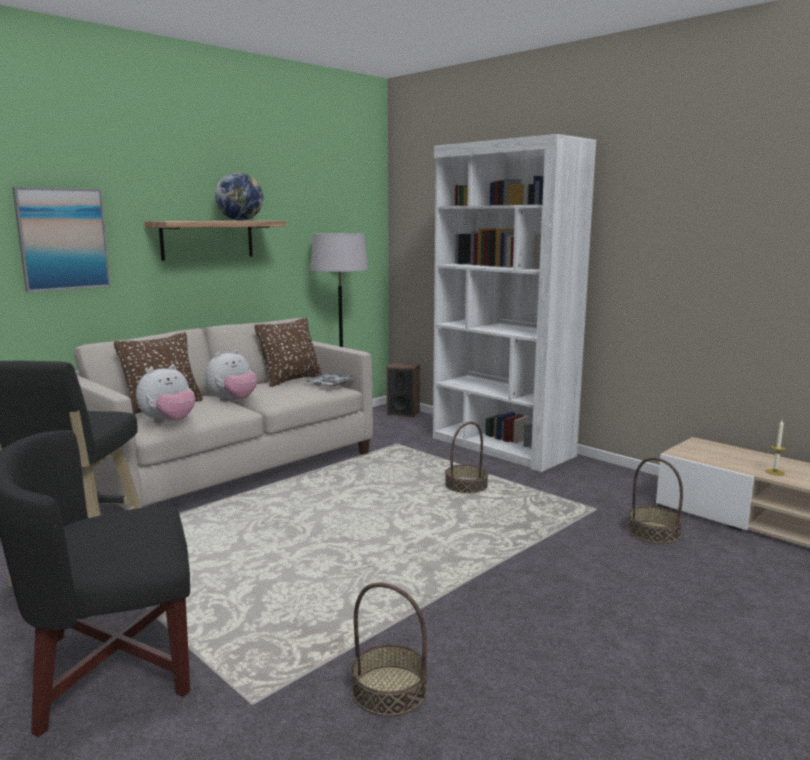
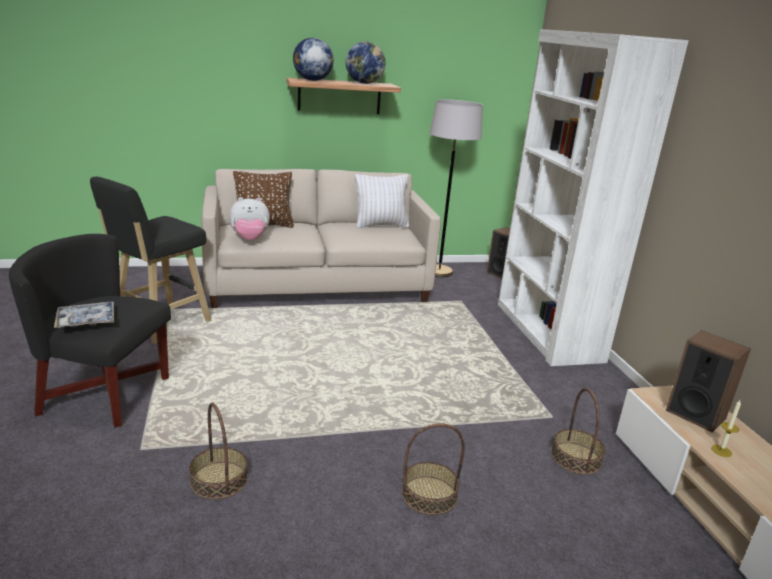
camera: 30 degrees right, 10 degrees up
(63, 239) = (222, 87): picture -> none
(184, 220) = (312, 80): none -> globe
(233, 401) = (316, 233): plush toy -> none
(291, 380) = (380, 225): brown pillow -> white pillow
(331, 384) = (404, 237): tray -> tray (86, 321)
(466, 486) = (467, 356): basket -> basket (429, 495)
(725, 455) = (695, 414): none -> speaker

